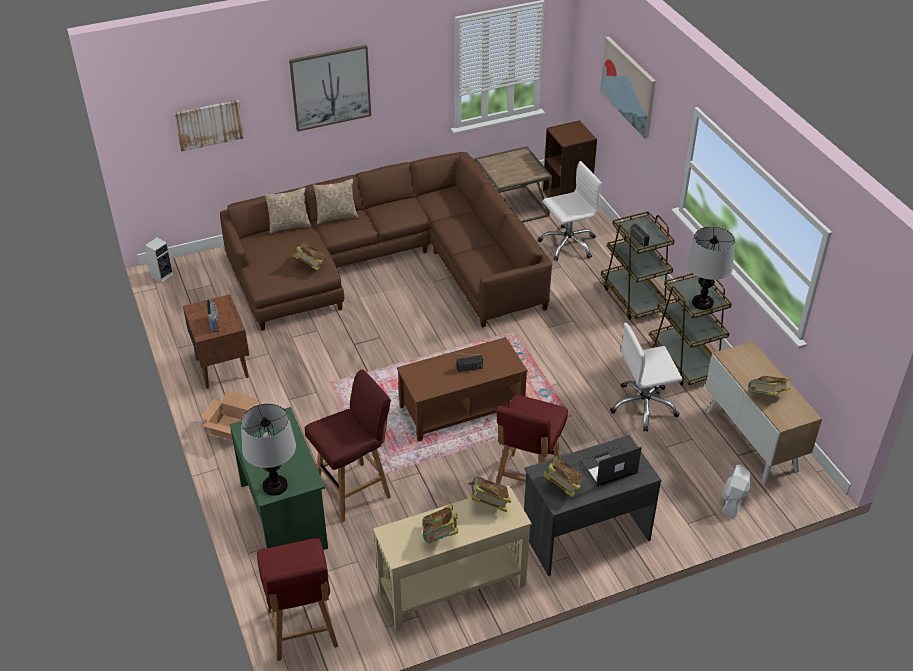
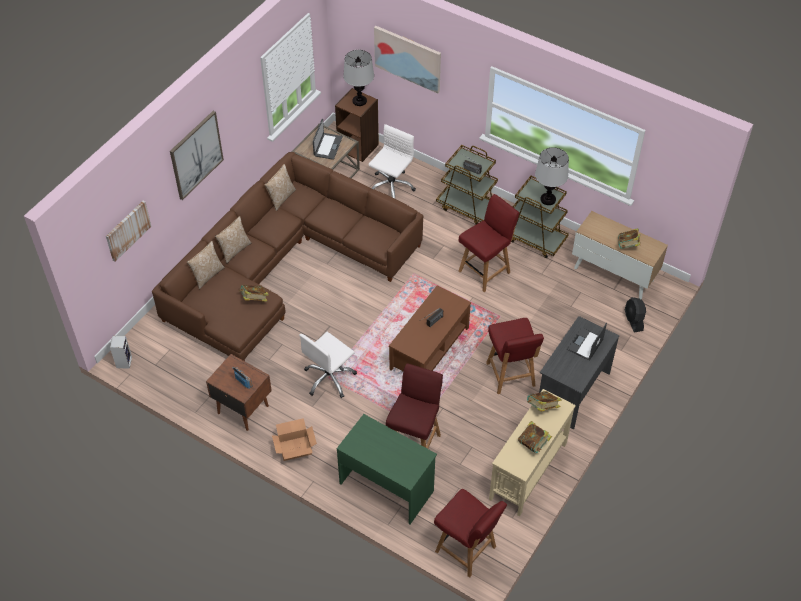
camera: 35 degrees left, 10 degrees up
(275, 485) = (407, 471): table lamp -> table lamp (359, 101)
(426, 193) = (281, 198): none -> pillow
(515, 168) = (327, 146): none -> laptop
(562, 486) = (570, 371): book -> none
(596, 365) = (485, 271): none -> red chair
(643, 406) = (536, 285): white office chair -> white office chair (329, 378)
(733, 500) = (633, 320): white fan -> black fan

